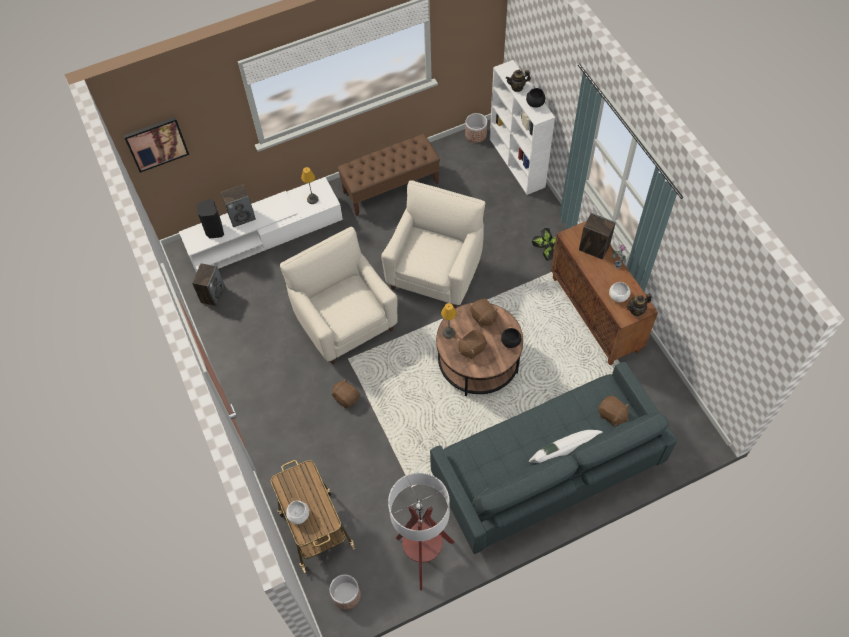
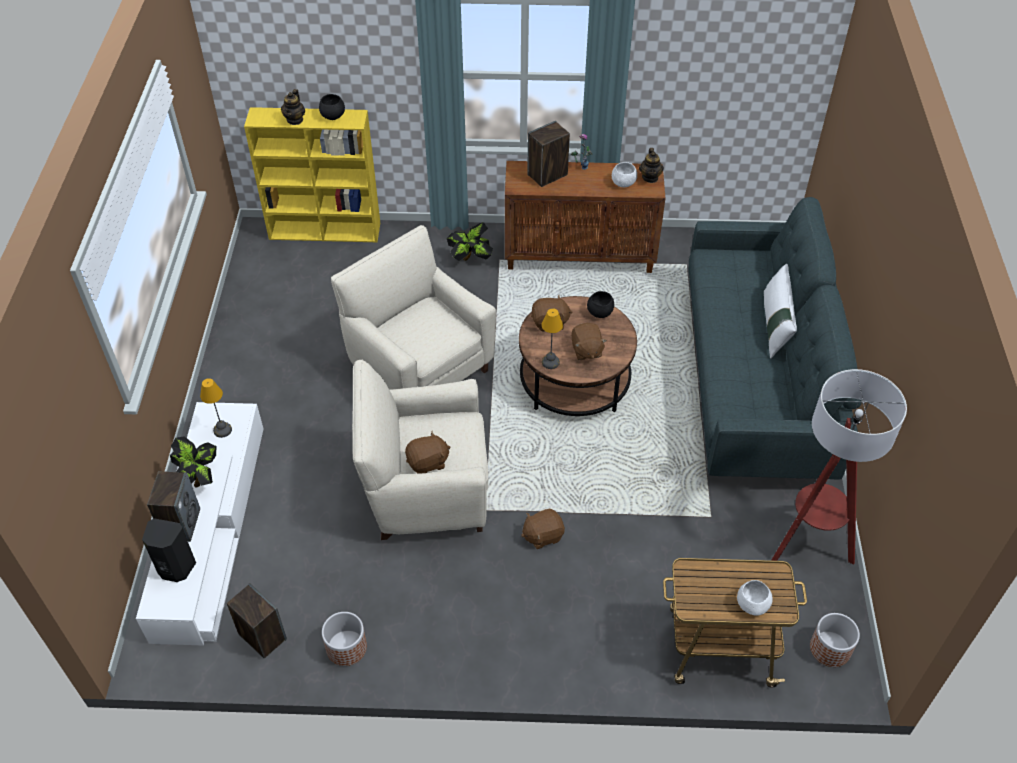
camera: 65 degrees left, 10 degrees down
(156, 143) = (56, 486): picture -> none
(274, 208) = (199, 479): none -> potted plant
(391, 187) = (255, 359): brown bench -> none
(476, 135) = (250, 248): planter -> planter (347, 648)
(517, 163) = (326, 231): white bookcase -> yellow bookcase
(612, 415) = (748, 267): brown plush toy -> brown plush toy (428, 463)

